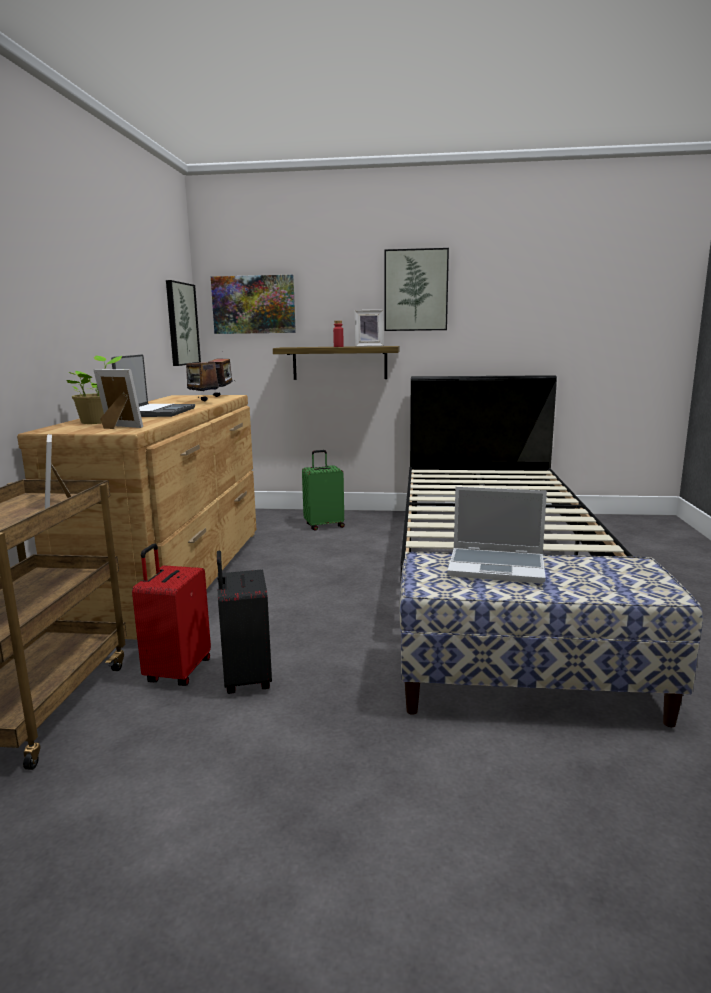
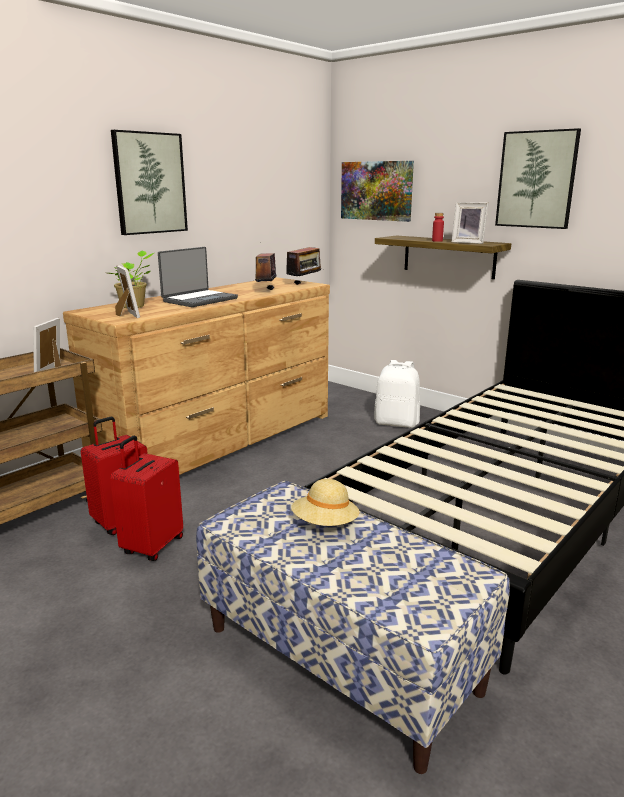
camera: 35 degrees right, 5 degrees up
(181, 324) = (303, 209): picture -> picture (149, 183)
(245, 679) = (152, 546): black suitcase -> red suitcase
(324, 526) = (397, 423): green suitcase -> white backpack
(497, 567) = (325, 524): laptop -> beige hat

